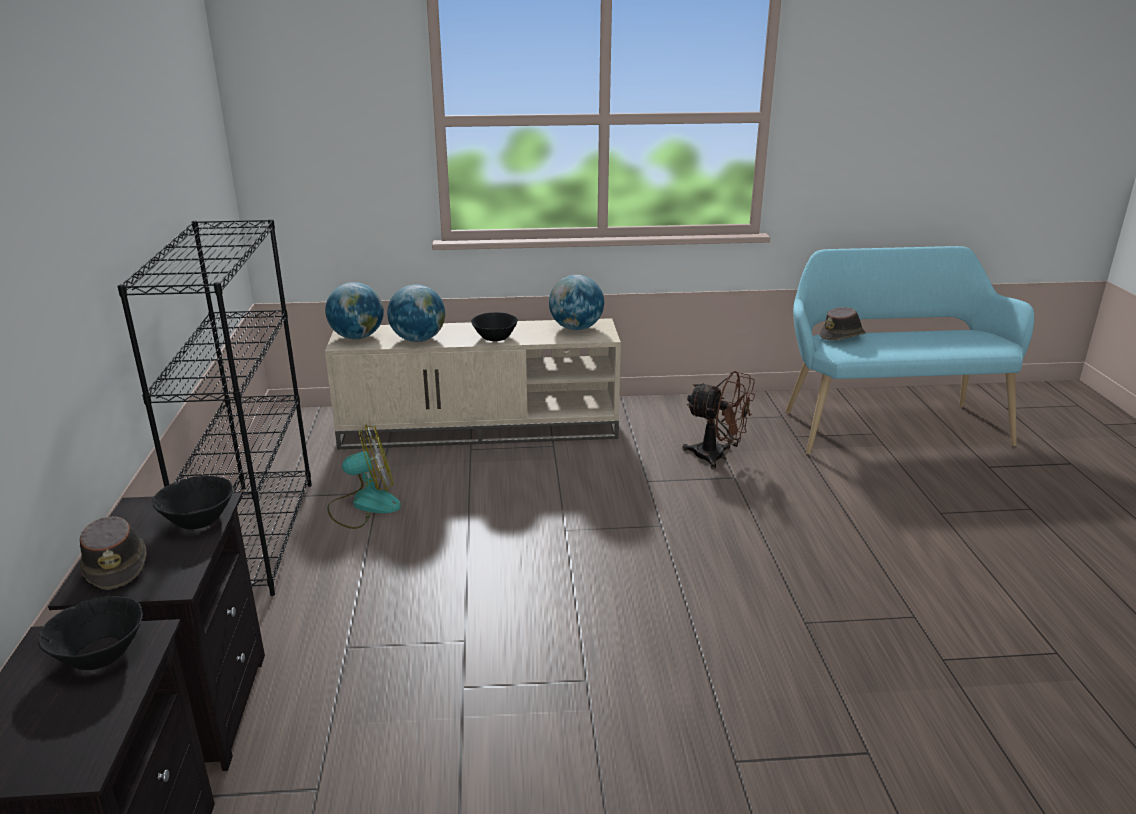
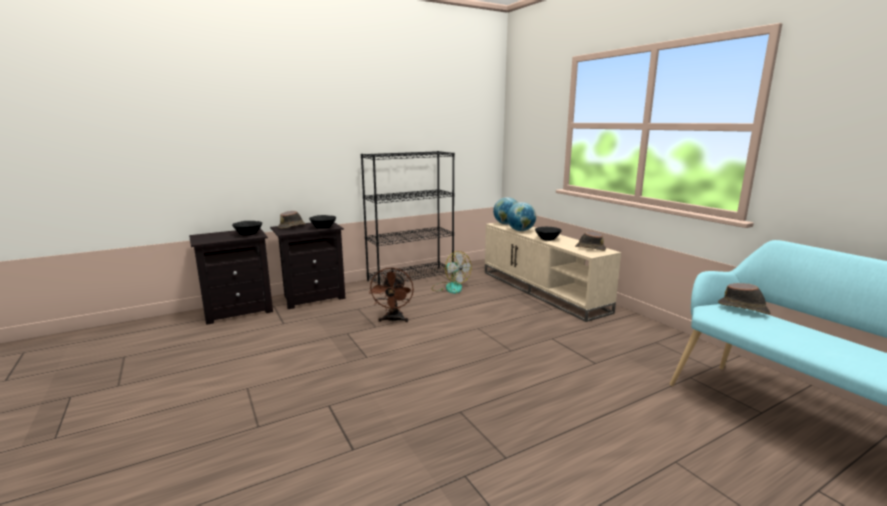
camera: 65 degrees right, 10 degrees down
(576, 328) = (590, 248): globe -> brown hat
(717, 457) = (612, 353): brown fan -> brown fan (393, 320)

